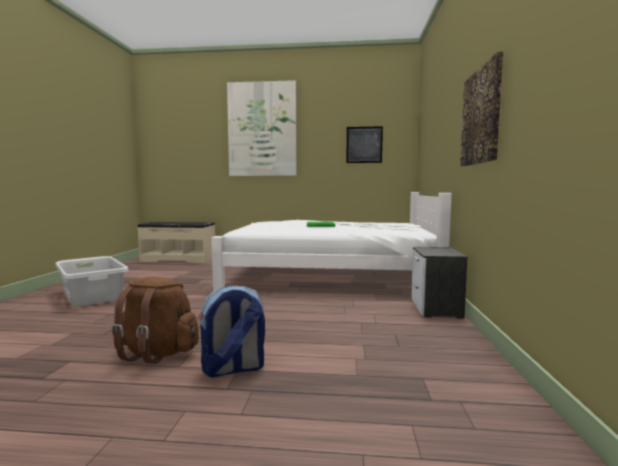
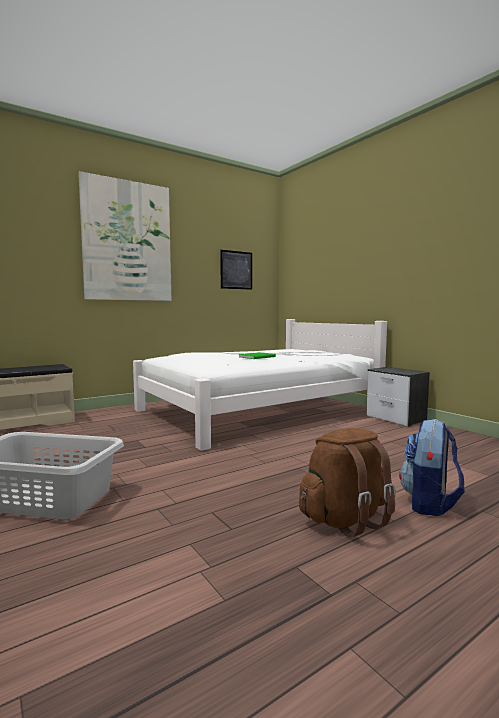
camera: 40 degrees left, 0 degrees up
(482, 116) = (446, 262): picture -> none

